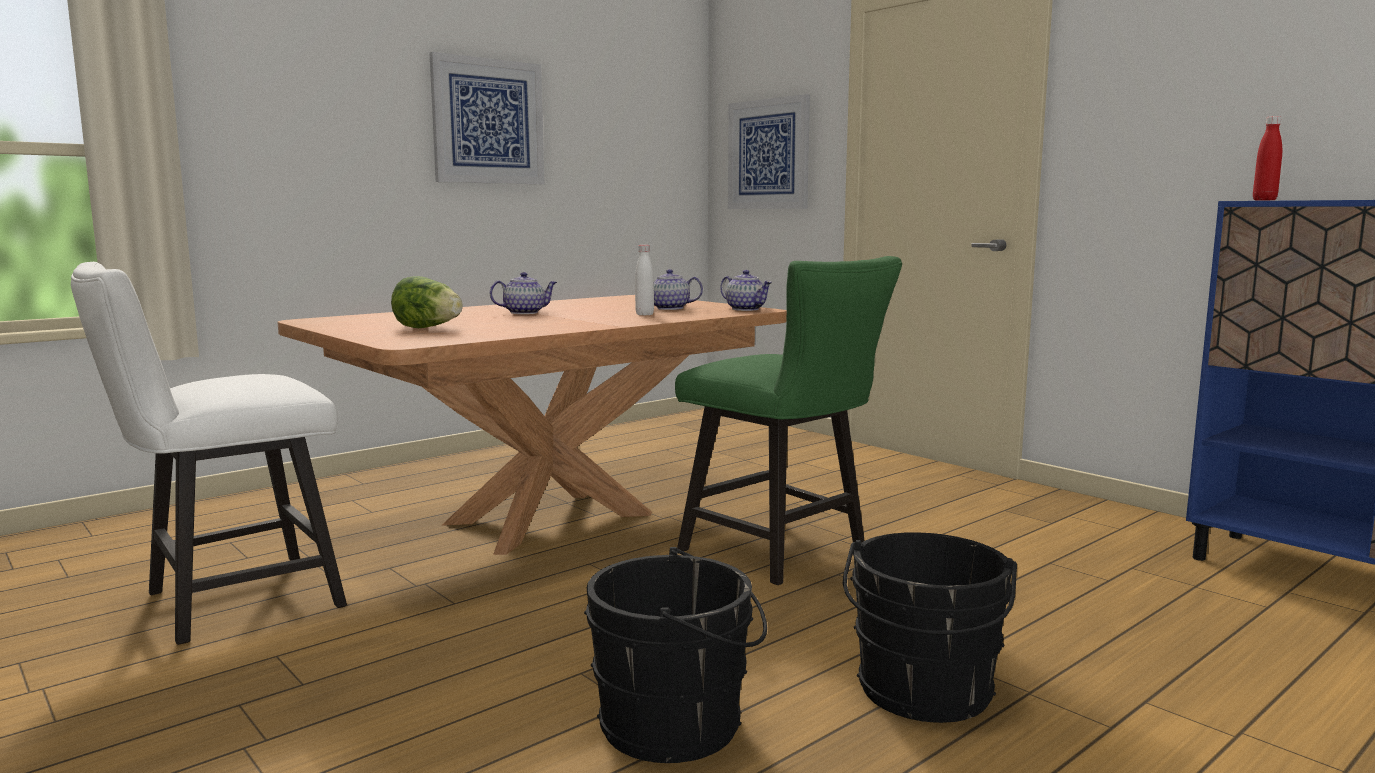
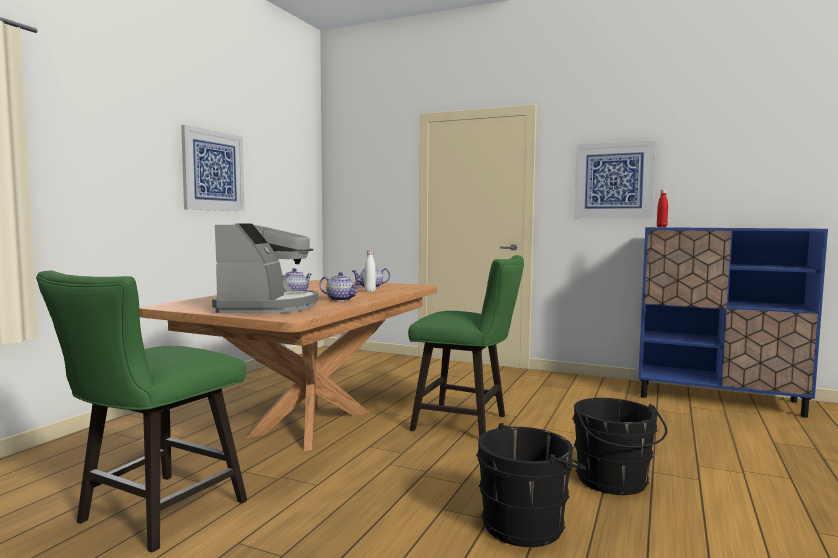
camera: 25 degrees left, 5 degrees down
(228, 602) = (153, 516): white chair -> green chair
(428, 328) = (269, 307): lettuce -> coffee machine
(746, 309) = (414, 286): teapot -> teapot (341, 299)
(768, 154) = (366, 196): picture -> picture (613, 180)

